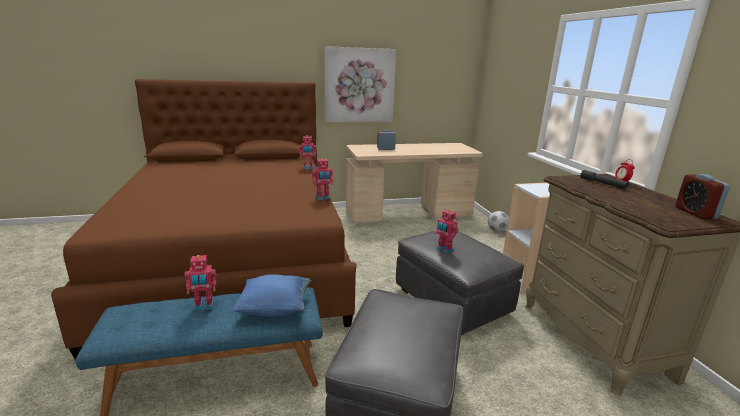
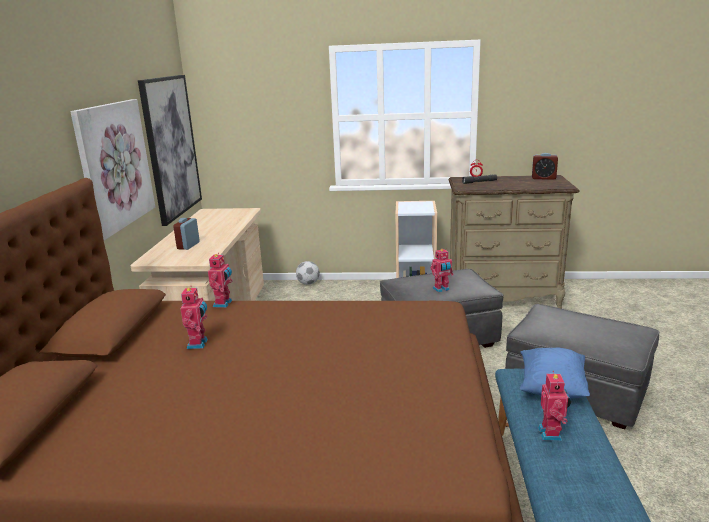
camera: 70 degrees left, 0 degrees up
(323, 198) = (373, 302): toy robot -> toy robot (199, 344)
(438, 90) = (171, 147): none -> picture

